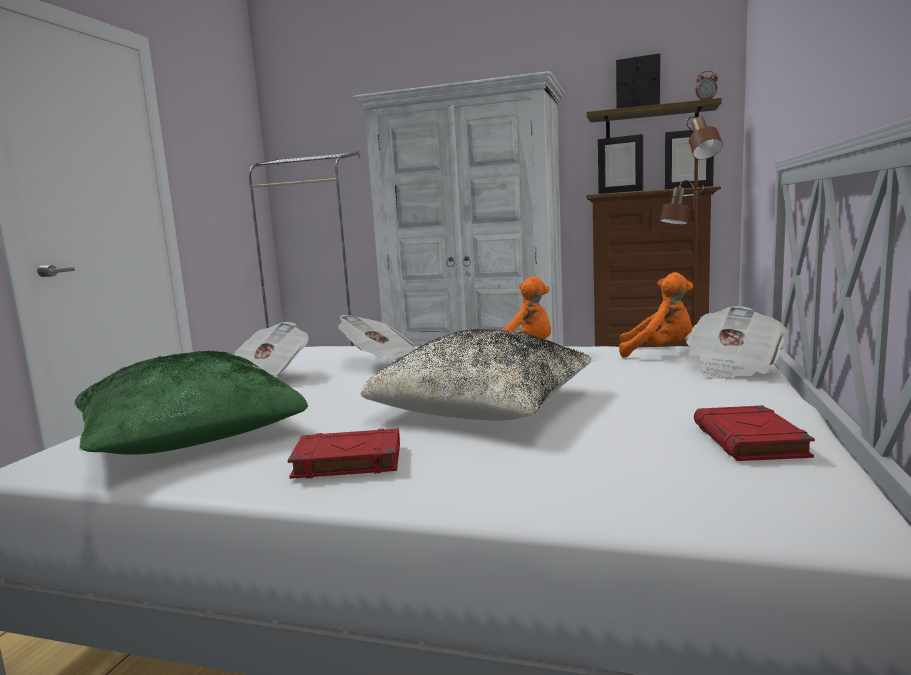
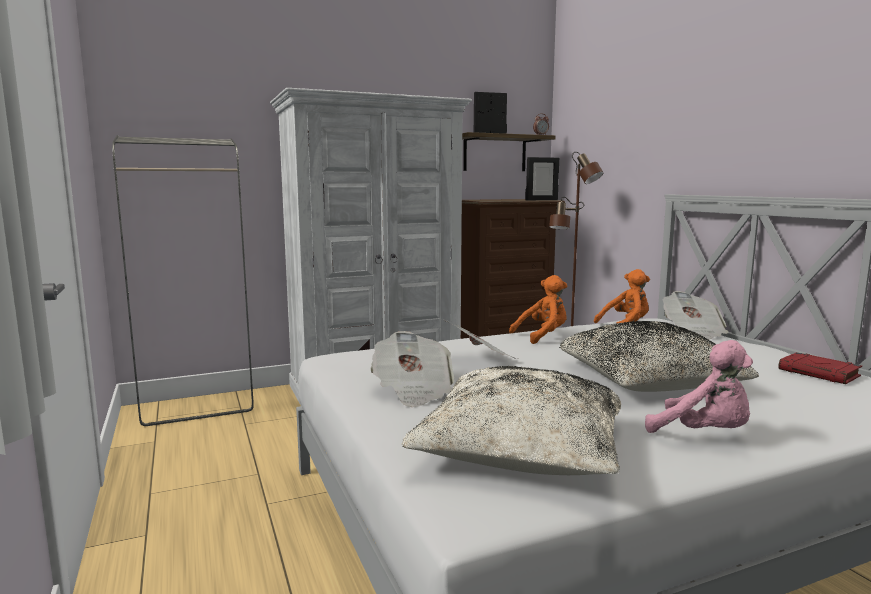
camera: 40 degrees left, 0 degrees up
(190, 432) = (520, 447): green pillow -> beige pillow
(346, 461) = (704, 434): red book -> pink plush toy
(620, 192) = (496, 200): picture frame -> none

